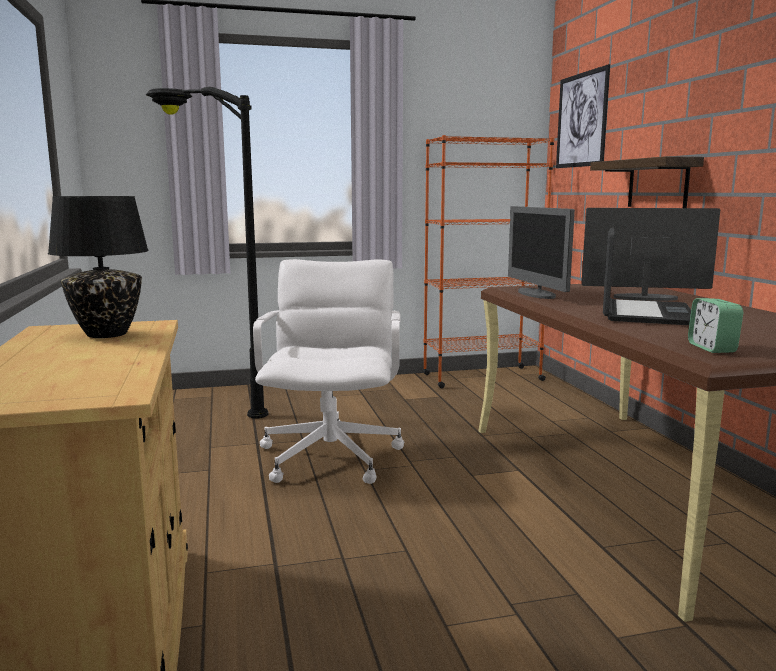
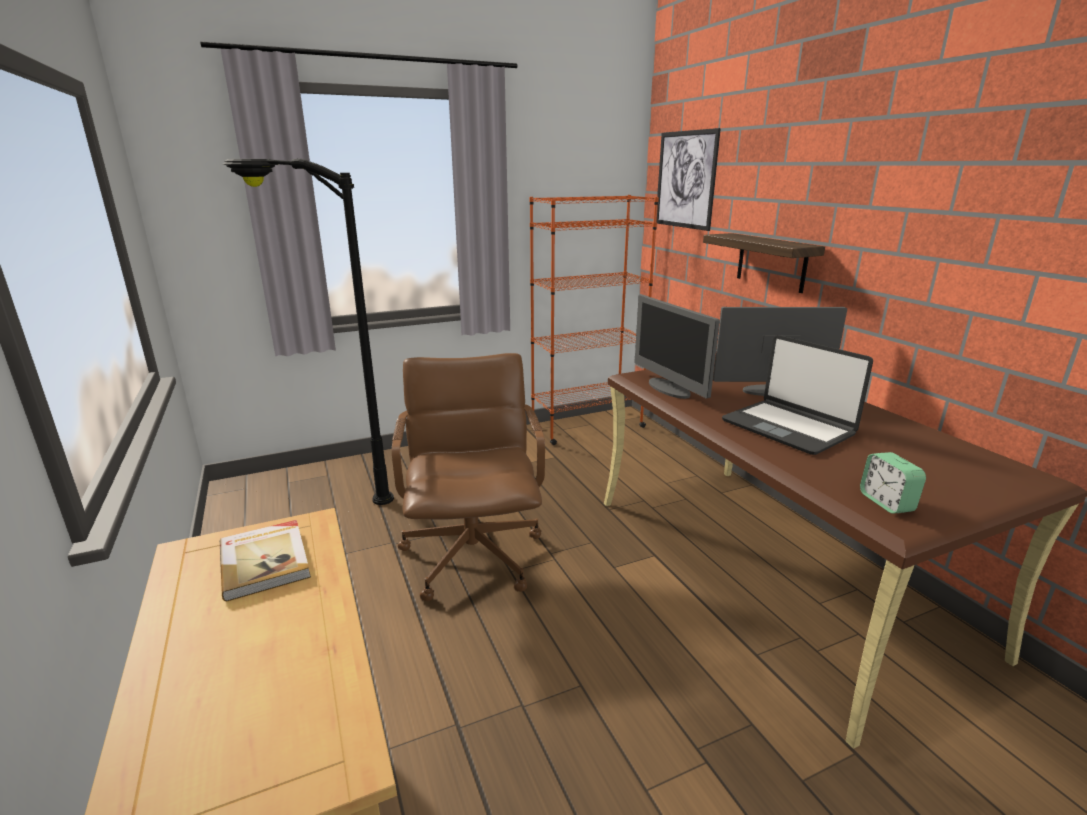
camera: 10 degrees left, 10 degrees up
(107, 334) = (266, 561): black table lamp -> book
(332, 457) = (474, 555): white office chair -> brown office chair
(644, 314) = (788, 427): laptop -> laptop turned 135 degrees clockwise

